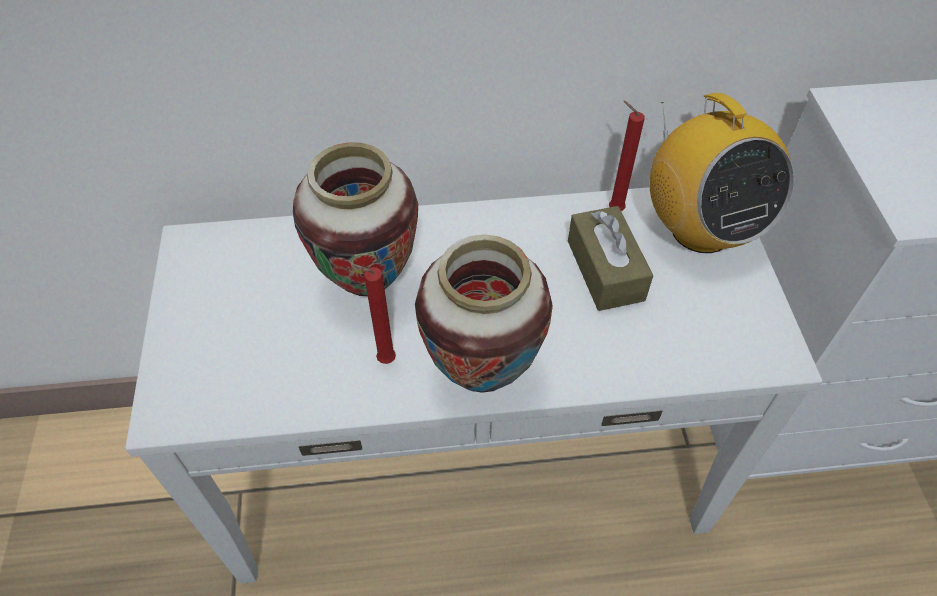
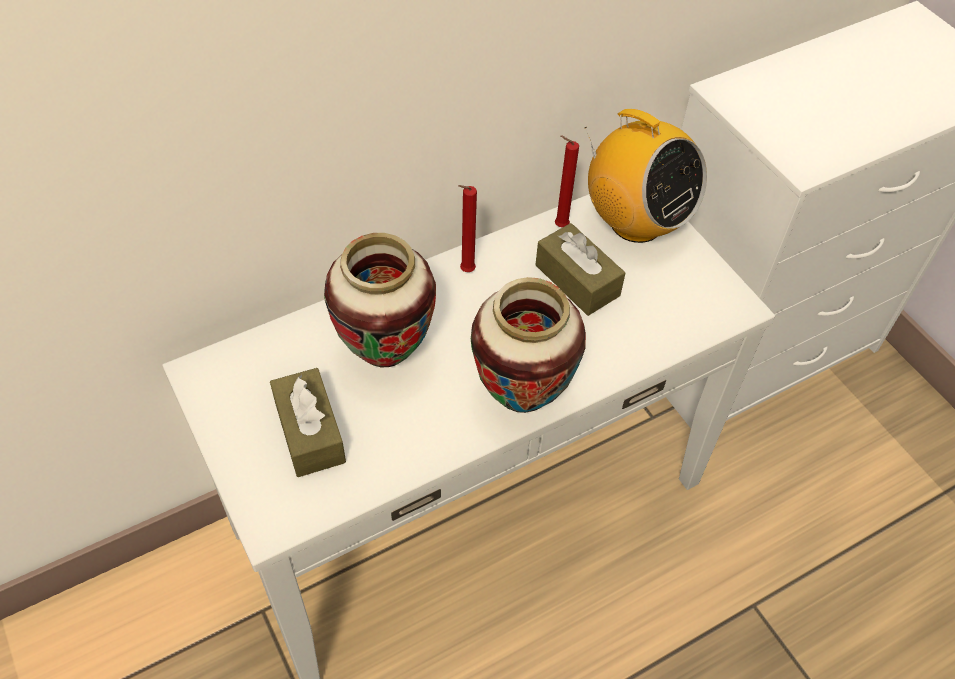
camera: 25 degrees left, 0 degrees up
(253, 335) = (310, 432): none -> brown tissue box
(383, 360) = (435, 414): red candle -> red candle (465, 271)

